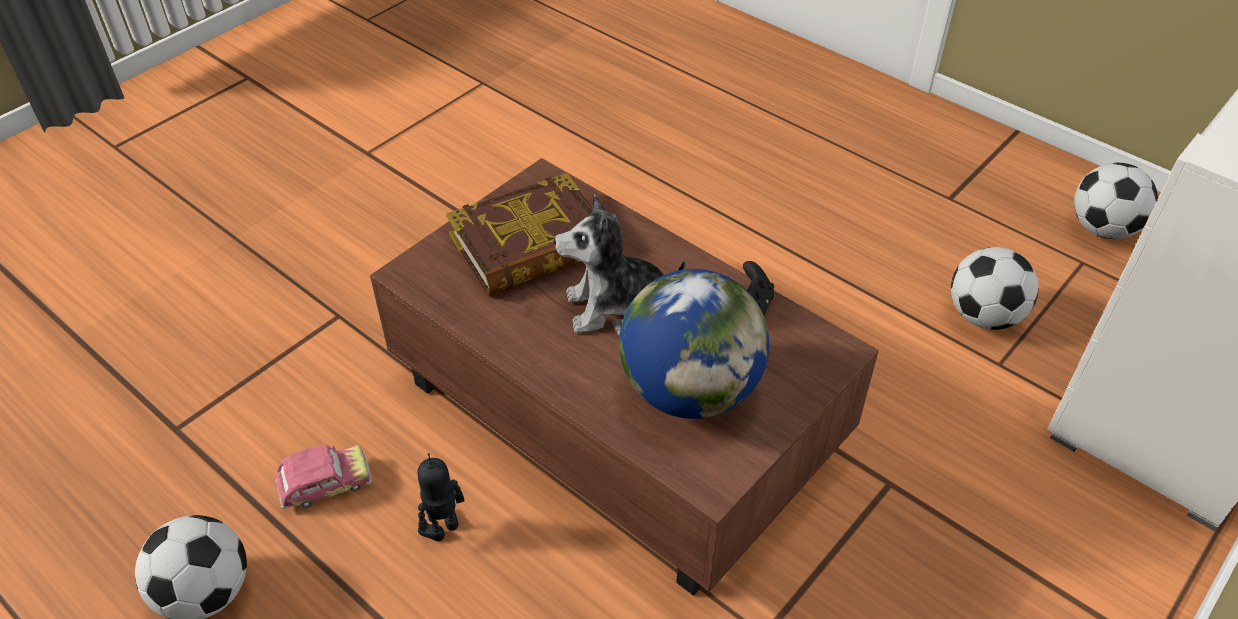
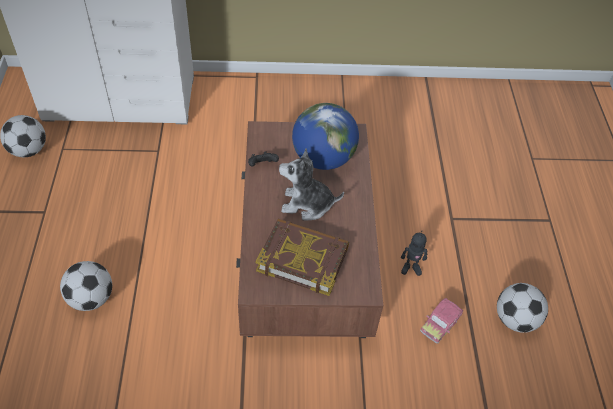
camera: 135 degrees left, 5 degrees up
(325, 485) = (440, 324): toy car -> toy car turned 75 degrees counterclockwise
(616, 307) = (307, 204): plush toy -> plush toy turned 150 degrees clockwise
(983, 316) = (131, 166): football -> football (91, 298)

